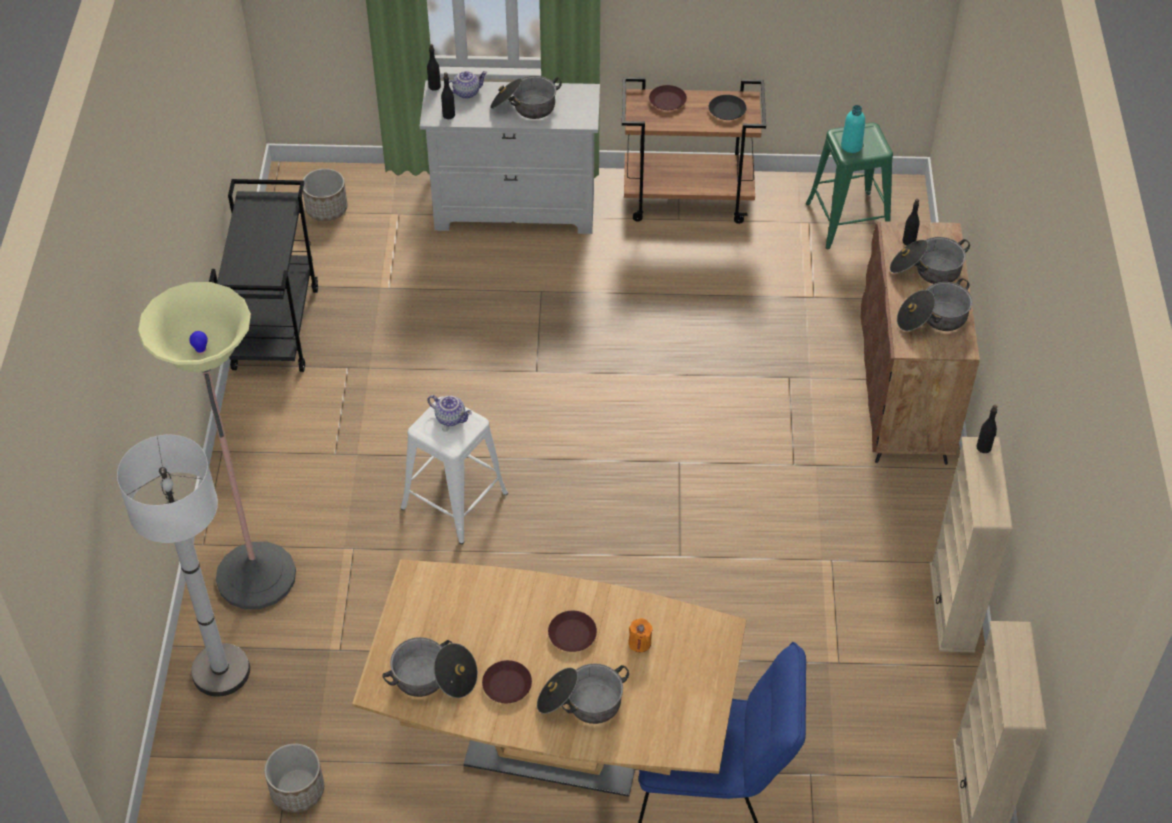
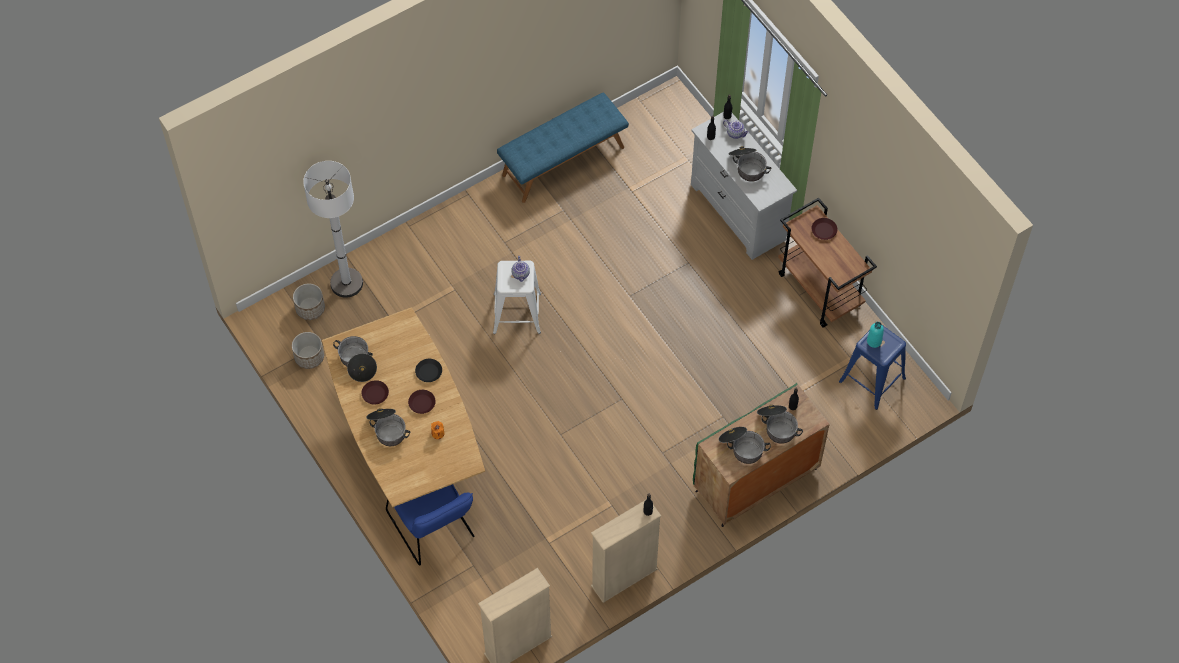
camera: 55 degrees right, 10 degrees up
(256, 576) = (408, 260): floor lamp -> none
(275, 328) = (563, 160): black cart -> blue bench
(327, 208) = (664, 125): planter -> planter (310, 308)
(727, 111) = (841, 264): black plate -> black plate (428, 372)
(848, 220) = (872, 380): green stool -> blue stool
(904, 396) = (755, 480): brown cabinet -> green cabinet

